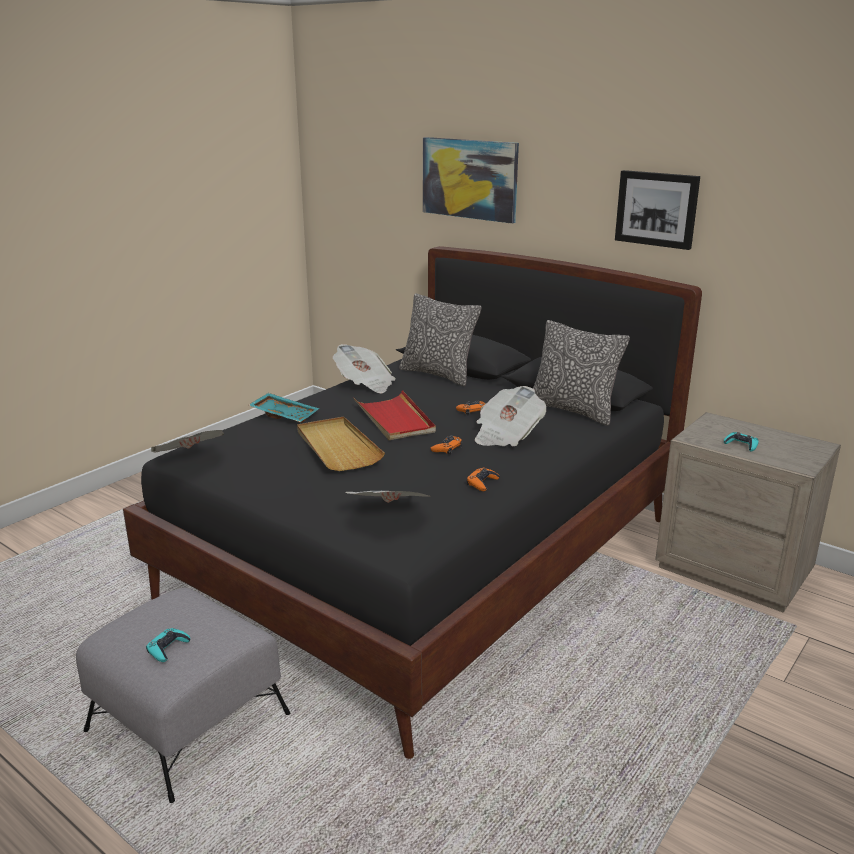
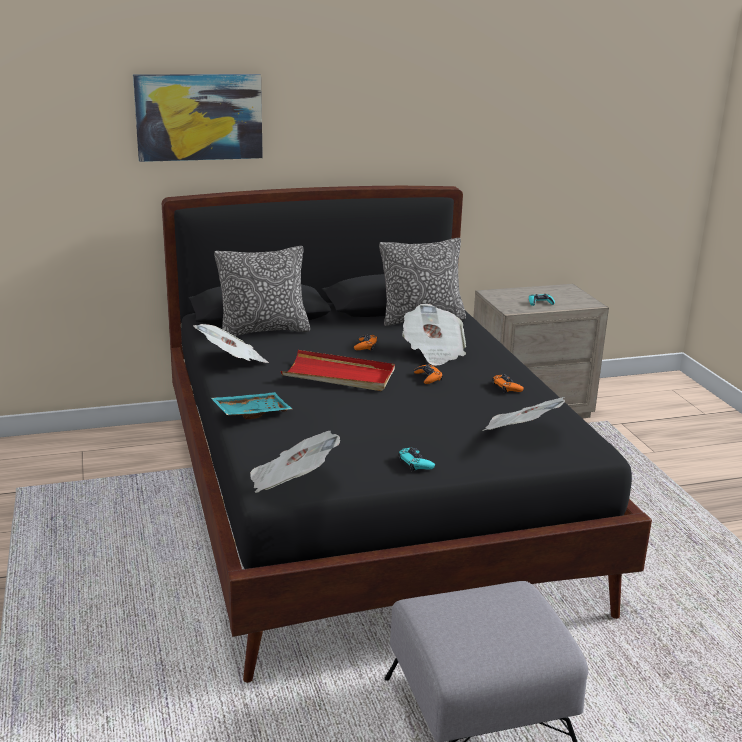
camera: 55 degrees left, 0 degrees up
(168, 648) = (514, 630): turquoise game controller -> turquoise game controller (415, 463)
(337, 447) = (369, 412): beige tray -> none
(657, 209) = (409, 124): picture -> none

